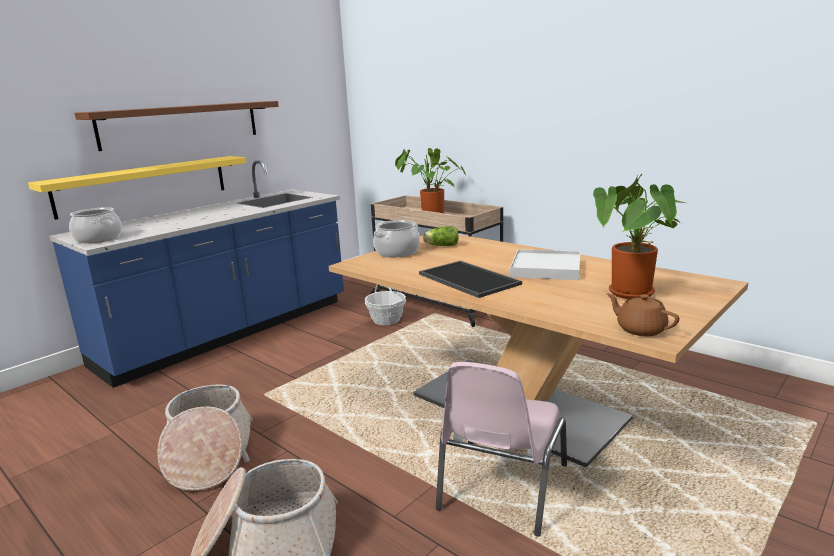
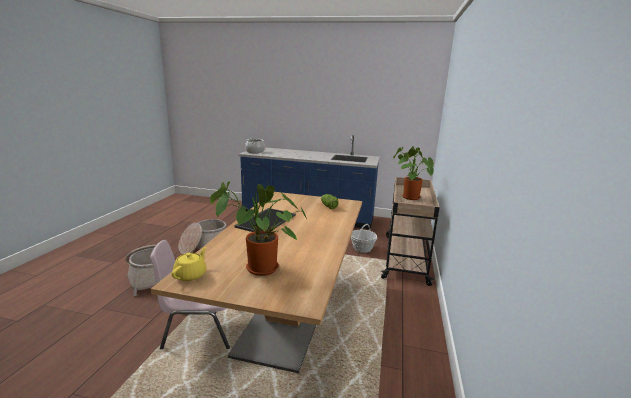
camera: 60 degrees right, 0 degrees up
(144, 185) = (298, 135): yellow shelf -> none
(181, 124) = (322, 109): brown shelf -> none
(397, 252) = (305, 199): cooking pot -> none
(545, 268) = (301, 238): white tray -> none
(640, 329) = (191, 275): brown teapot -> yellow teapot

